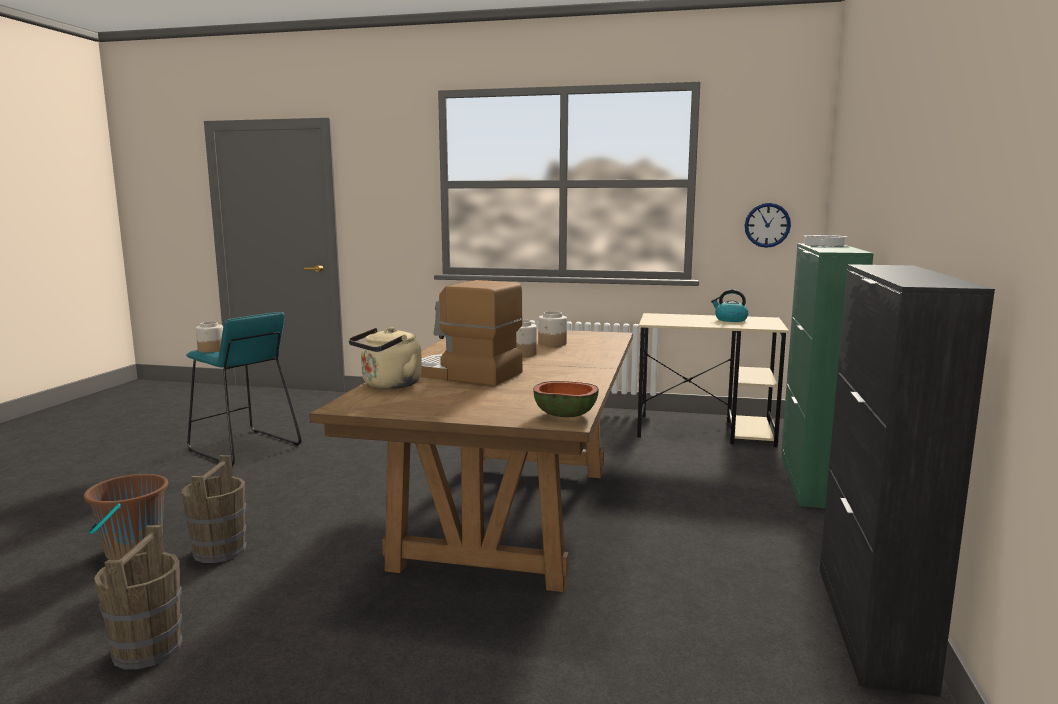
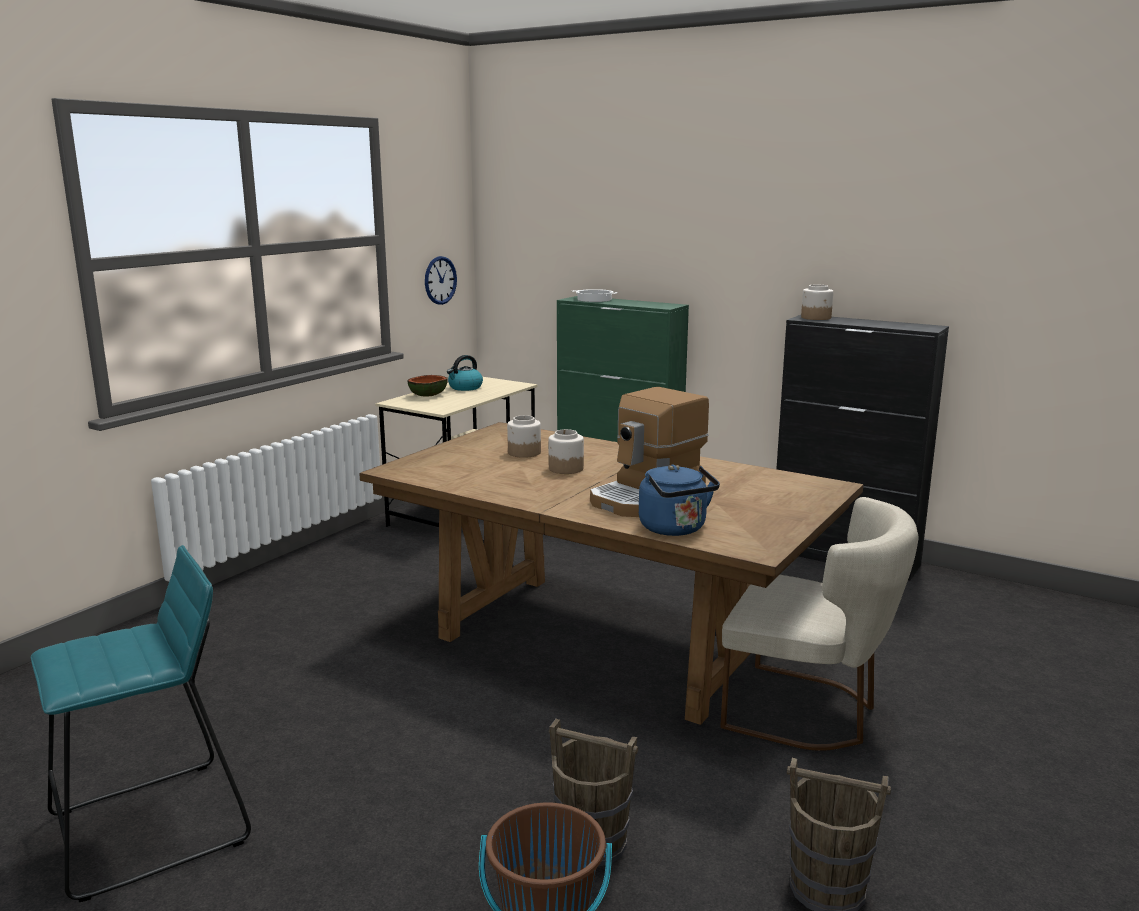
camera: 70 degrees left, 5 degrees up
(211, 350) = (90, 675): jar -> jar (816, 318)
(389, 385) = (675, 529): beige kettle -> blue kettle
(427, 623) = (809, 712): none -> beige chair
(564, 415) = (816, 483): bowl -> bowl (428, 395)

